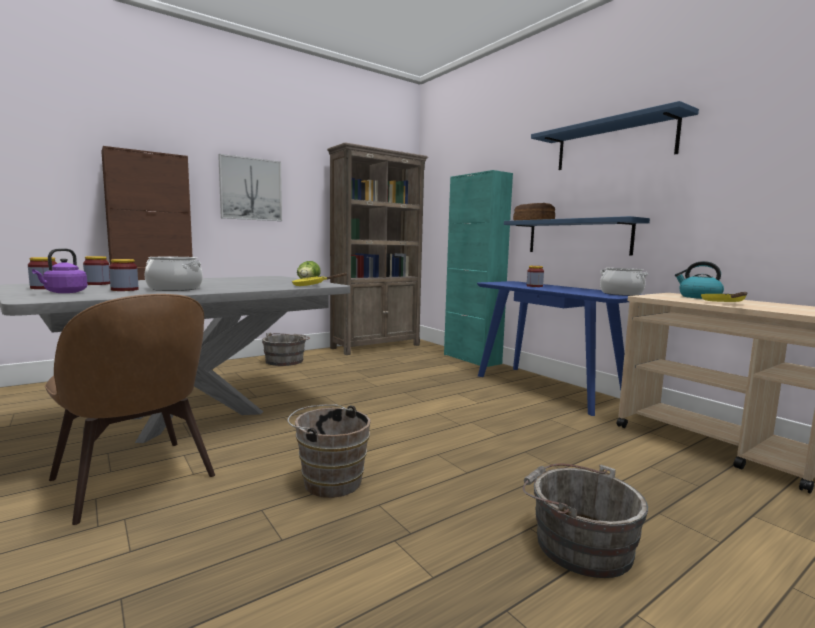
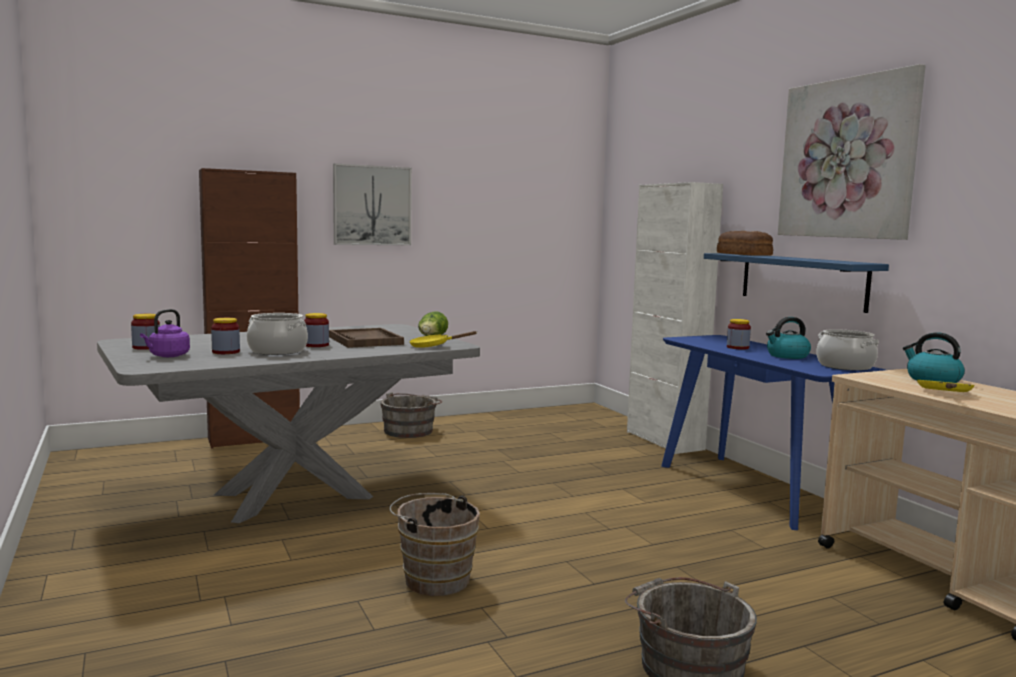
camera: 10 degrees right, 0 degrees up
(97, 284) = (196, 340): jar -> jar (316, 345)
(135, 480) = (233, 561): brown chair -> none
(253, 283) = (365, 340): none -> brown tray
(376, 346) = (536, 415): brown bookcase -> none
(471, 359) = (664, 441): turquoise cabinet -> white cabinet
(574, 289) = (787, 356): none -> kettle
(613, 144) = (847, 158): blue shelf -> picture

